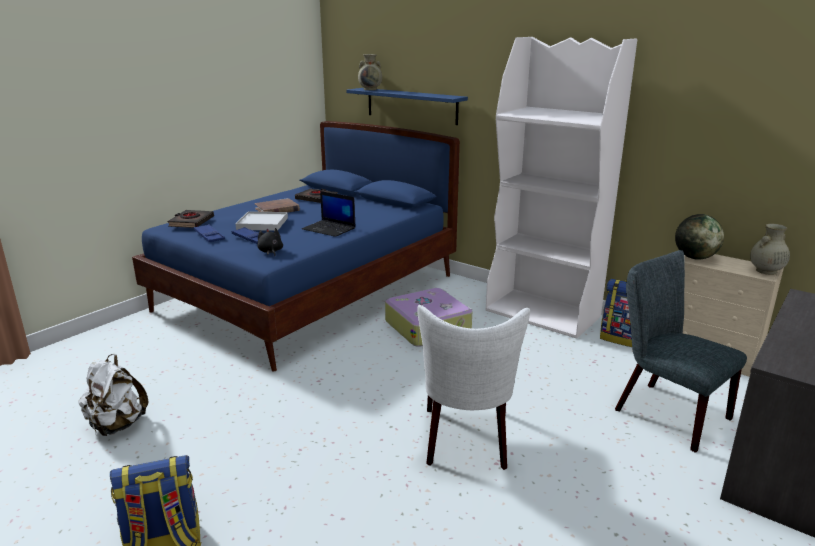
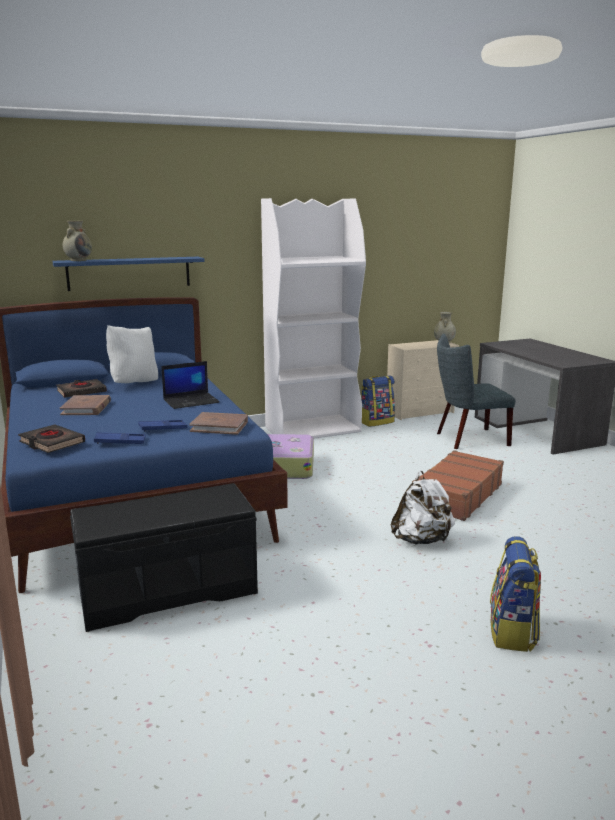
camera: 60 degrees left, 5 degrees down
(117, 425) = (295, 641): white backpack -> white backpack (422, 540)
(170, 354) = (168, 591): none -> black bench
(262, 223) = (126, 418): white tray -> none
(270, 251) = (219, 426): black plush toy -> brown book
(359, 203) = (134, 383): none -> white pillow
(466, 442) = (456, 495): white chair -> brown suitcase
(694, 258) = (407, 346): globe -> none

